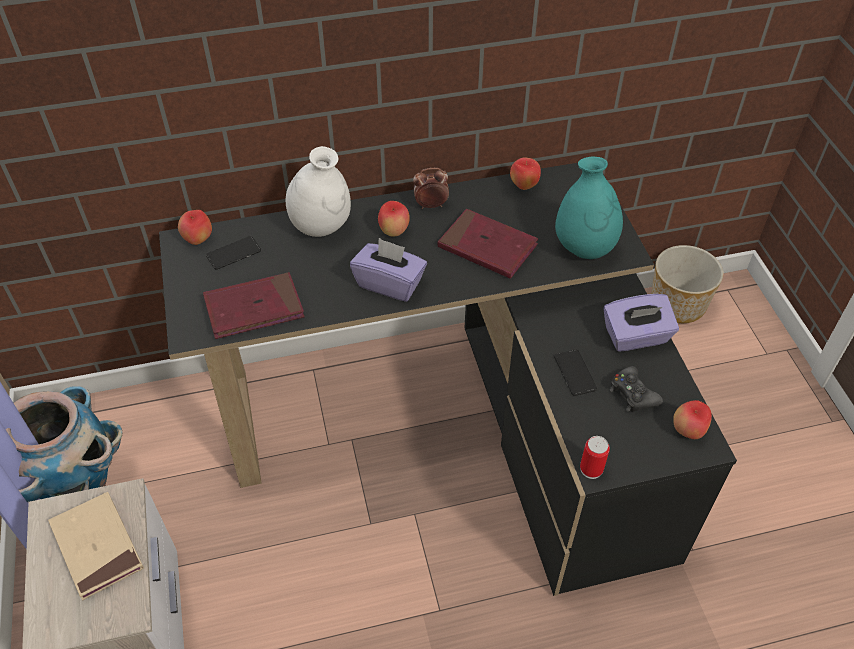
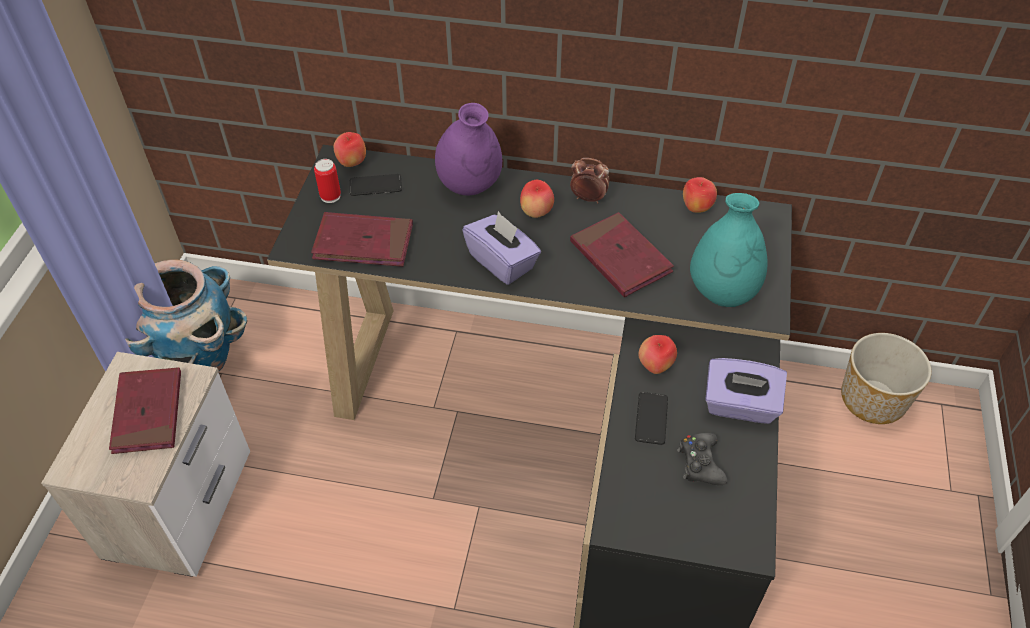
camera: 25 degrees right, 0 degrees up
(97, 547) = (148, 413): beige book -> red book
(321, 227) = (469, 186): white vase -> purple vase
(591, 469) = (610, 521): can -> can (330, 196)
(688, 431) = (738, 524): apple -> apple (655, 366)

